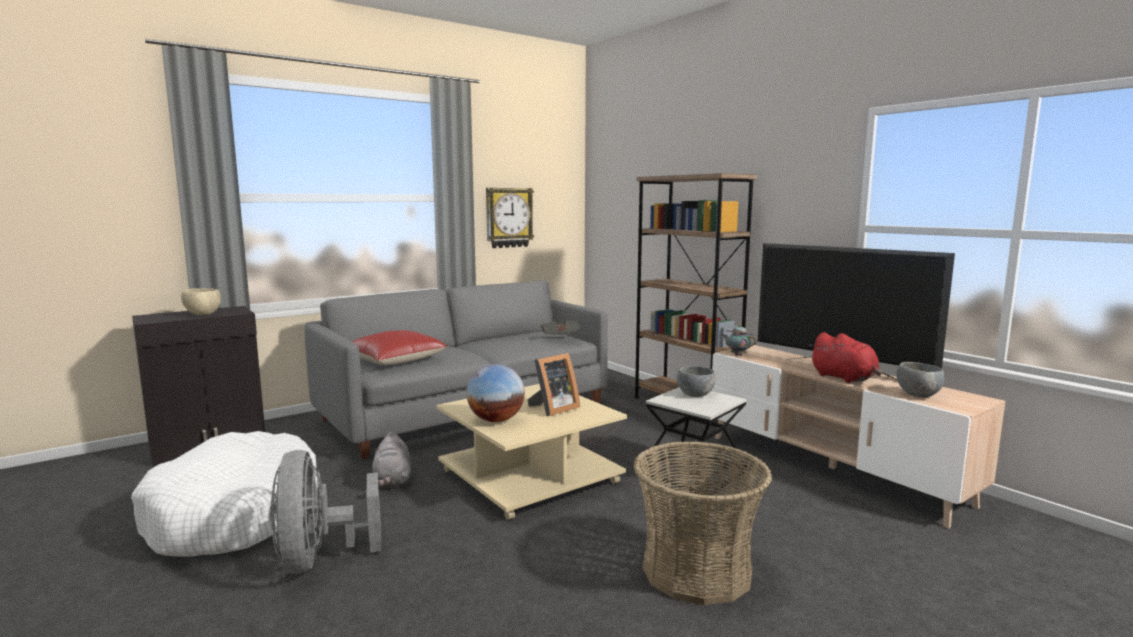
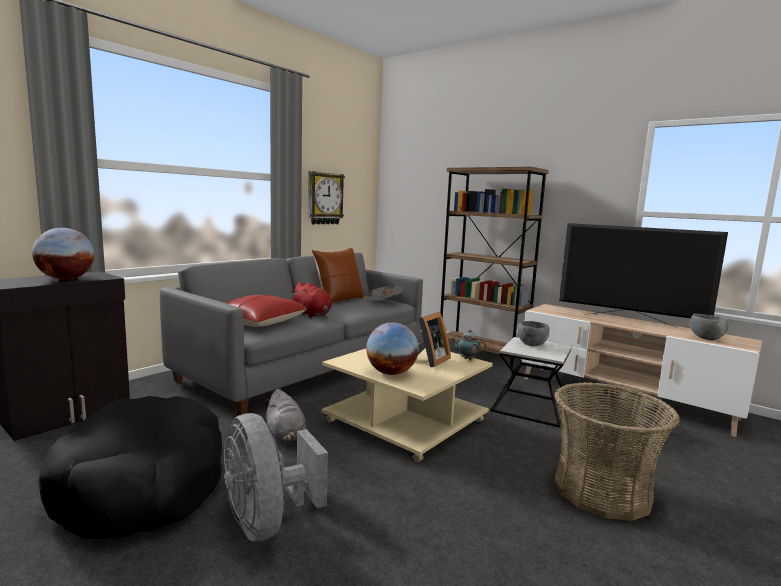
camera: 15 degrees left, 0 degrees up
(202, 314) = (66, 279): beige bowl -> globe
(234, 514) = (143, 484): white dog bed -> black dog bed
(508, 336) = (338, 300): none -> brown pillow
(737, 355) = (545, 312): teapot -> teapot (466, 359)
(845, 378) = (643, 327): red plush toy -> red plush toy (312, 315)

